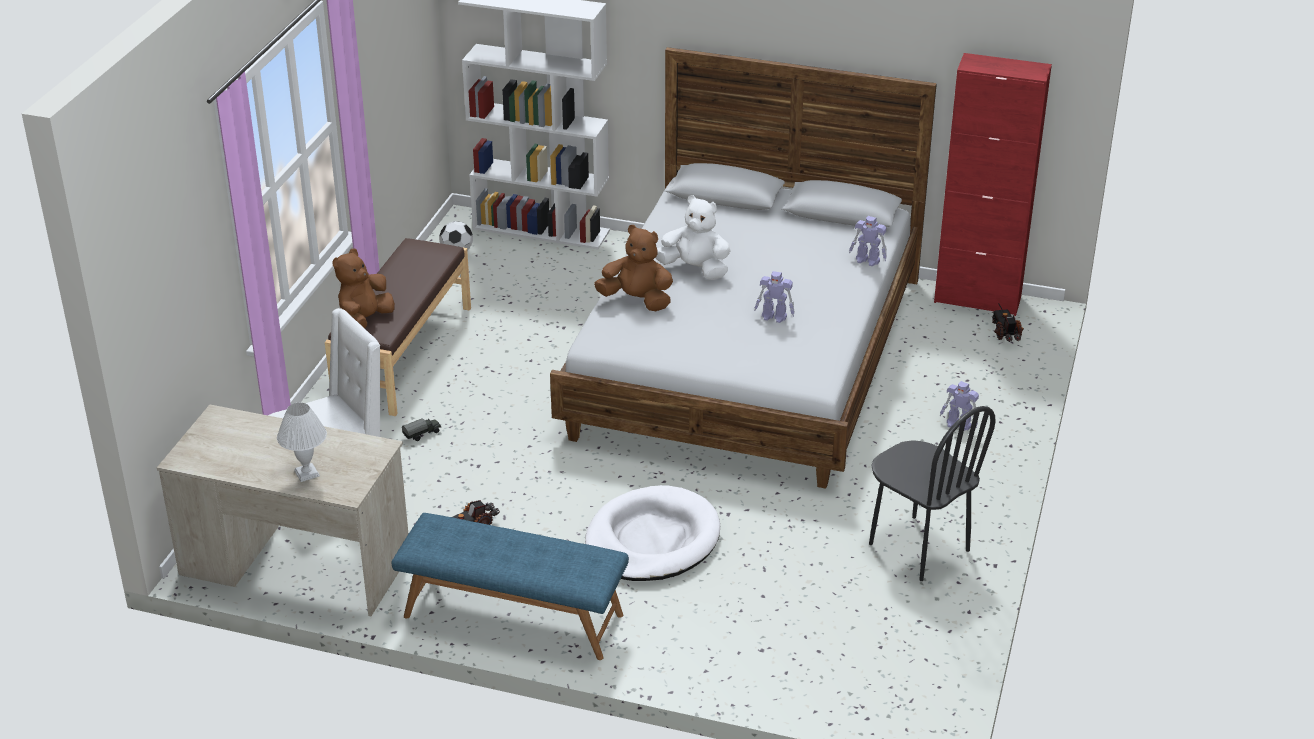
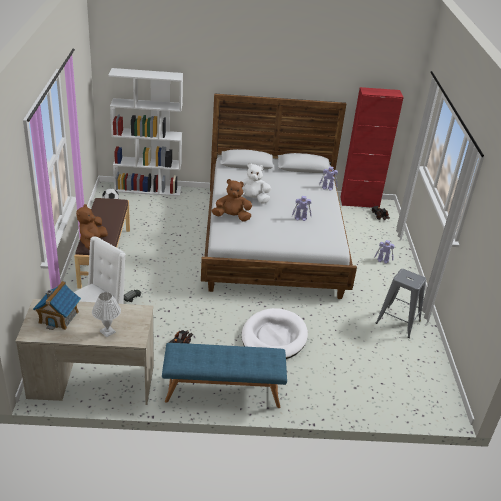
camera: 20 degrees left, 0 degrees up
(239, 439) = (59, 317): none -> toy house
(918, 547) = (398, 322): black chair -> grey stool

